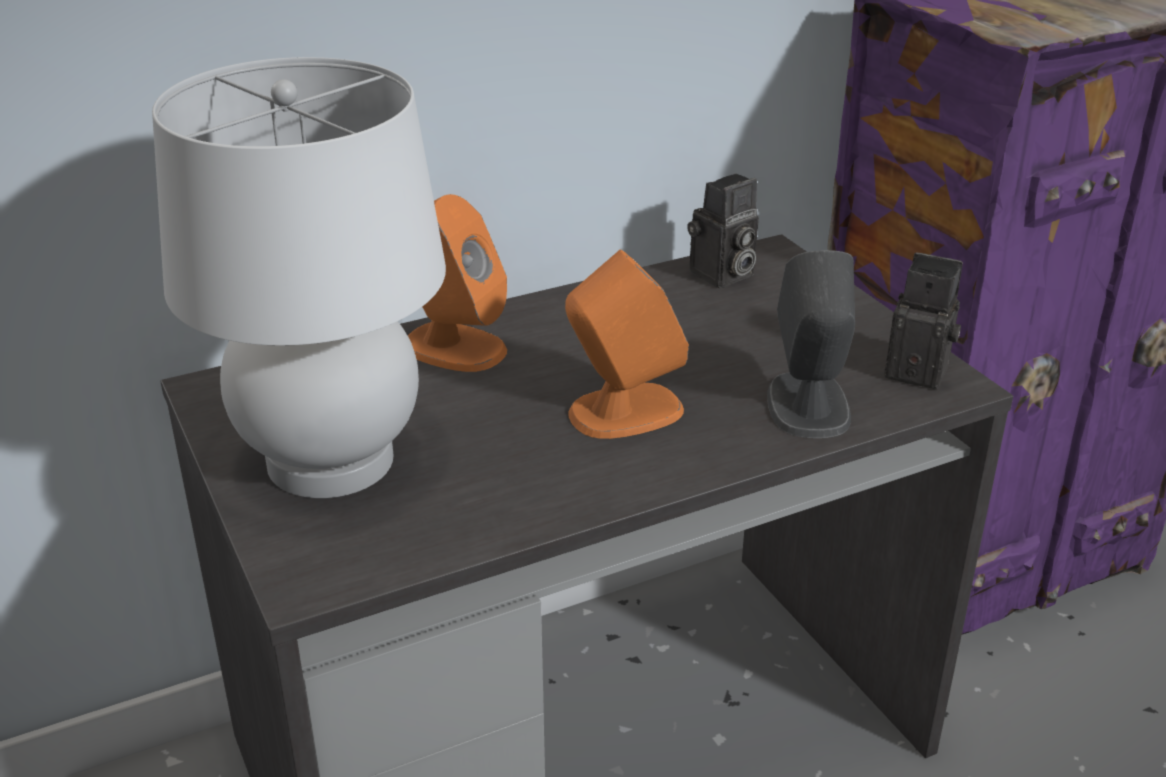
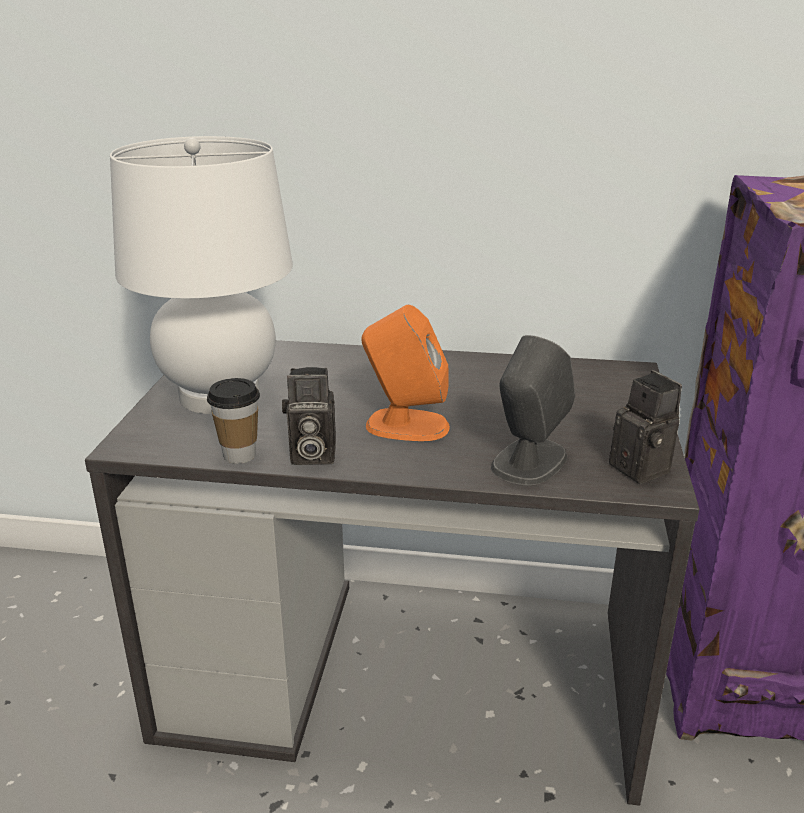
camera: 35 degrees right, 5 degrees down
(452, 347) = (358, 363): orange speaker -> none
(478, 532) = (239, 455): none -> cup
(721, 276) = (576, 374): camera -> camera (310, 455)

